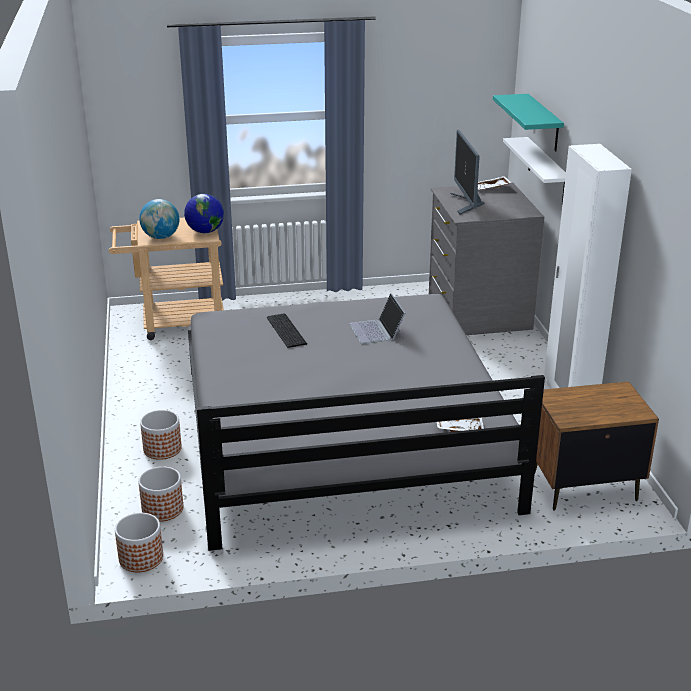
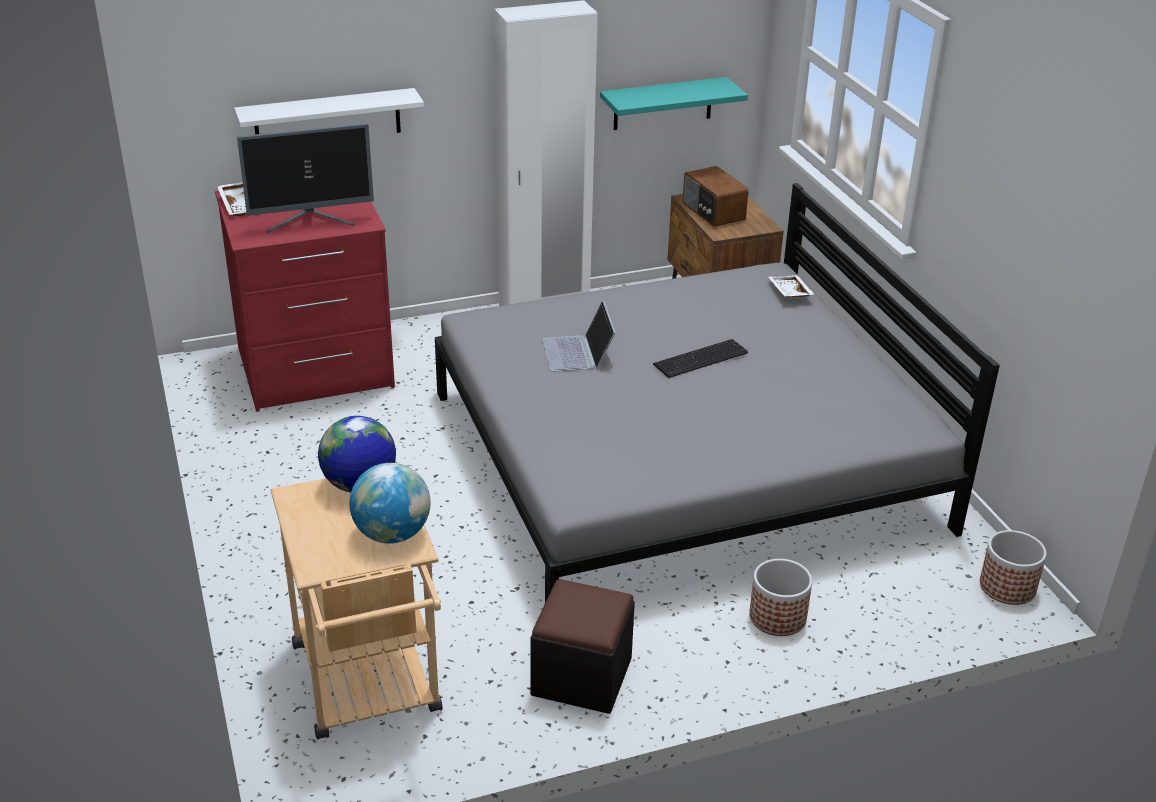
camera: 100 degrees left, 5 degrees up
(149, 378) = (581, 677): none -> black ottoman
(162, 509) = (908, 588): planter -> none
(285, 331) = (601, 426): keyboard -> keyboard (702, 359)
(377, 331) = (579, 353): laptop -> laptop turned 105 degrees clockwise
(477, 312) = (315, 369): grey dresser -> red dresser
(544, 123) = (291, 63): turquoise shelf -> turquoise shelf (663, 103)
(595, 397) = (712, 212): none -> radio

